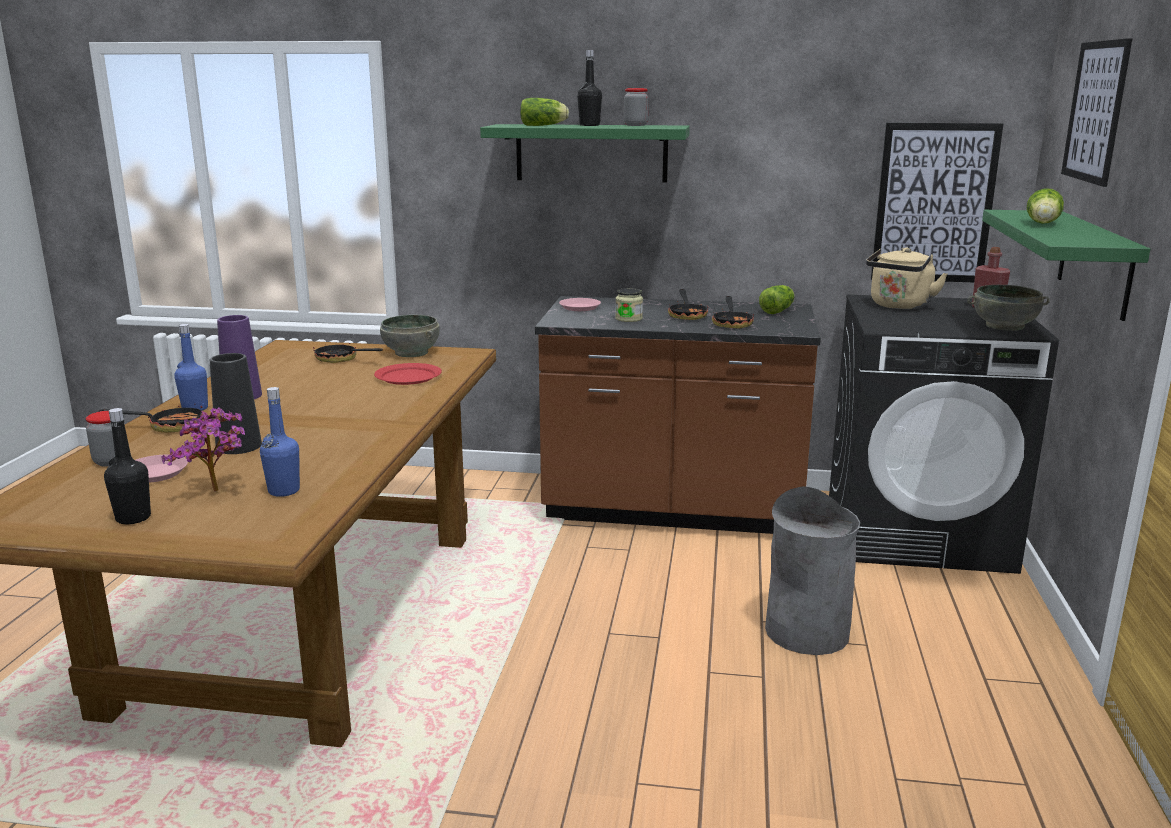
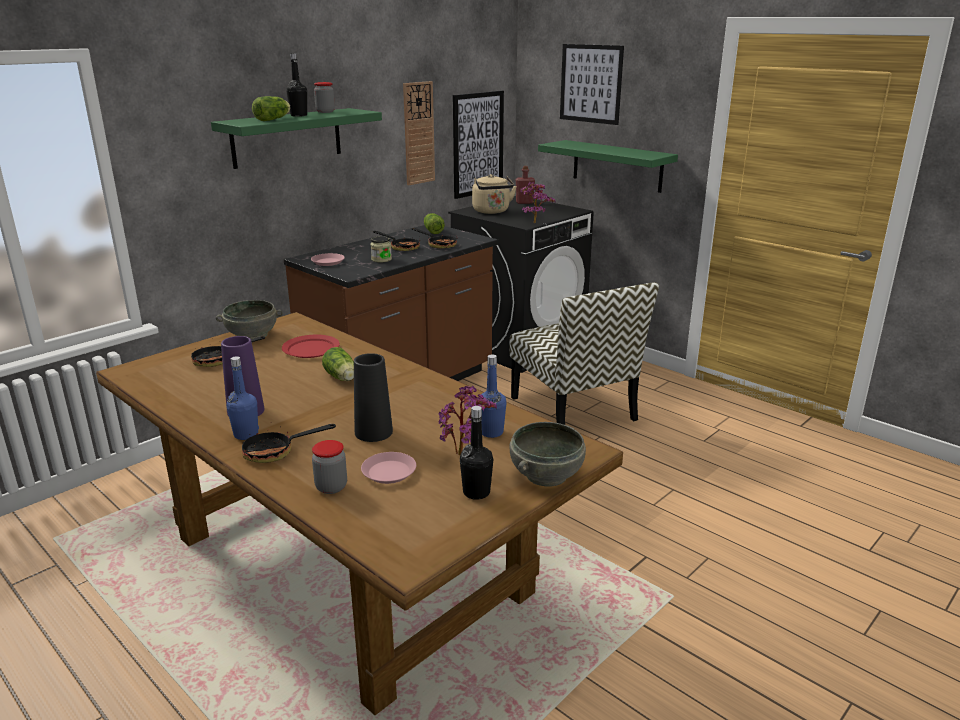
camera: 55 degrees left, 5 degrees up
(168, 426) = (276, 452): frying pan -> frying pan turned 135 degrees counterclockwise
(806, 632) = (574, 409): grey trash can -> chair
(808, 172) = (418, 133): none -> wall clock
(905, 328) = (534, 222): none -> potted plant
(1004, 326) = (559, 210): grey bowl -> grey bowl (545, 475)
(1042, 224) = (597, 149): lettuce -> lettuce (342, 378)

